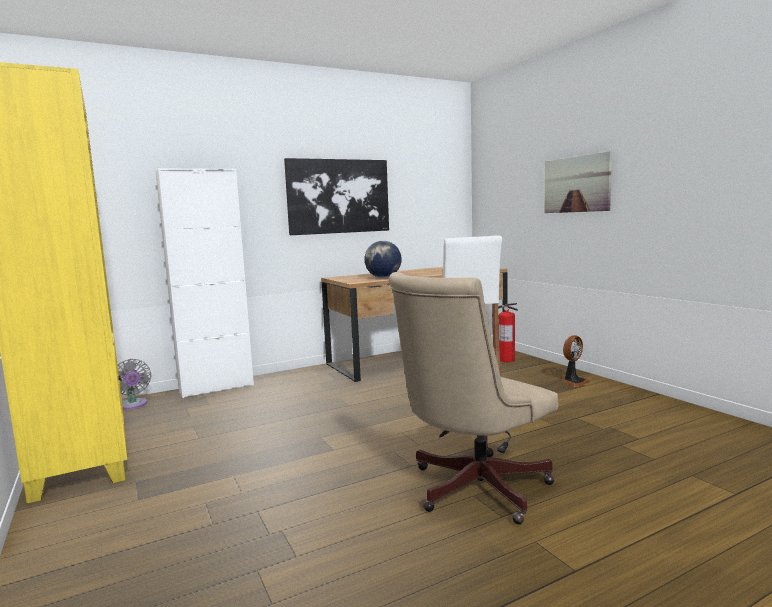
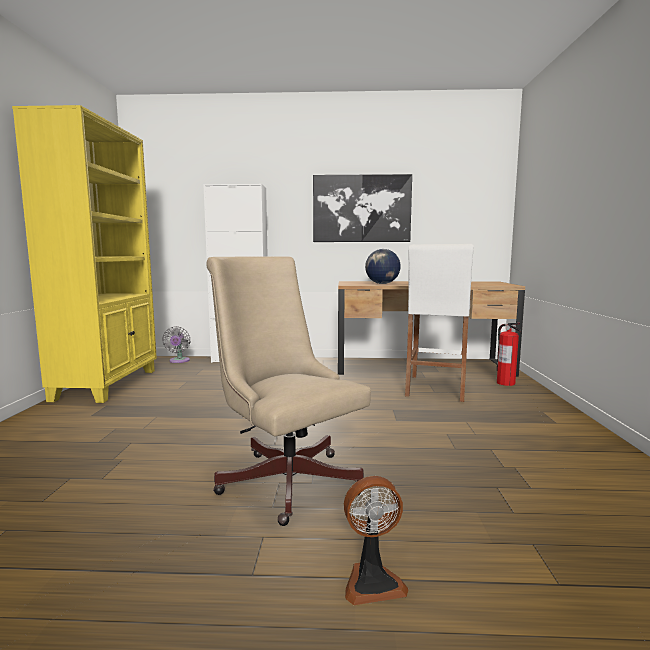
camera: 30 degrees right, 0 degrees up
(471, 490) = (285, 477): beige office chair -> beige office chair turned 60 degrees clockwise
(573, 382) = (547, 417): fan -> fan (372, 581)
(576, 184) = (590, 188): picture -> none

